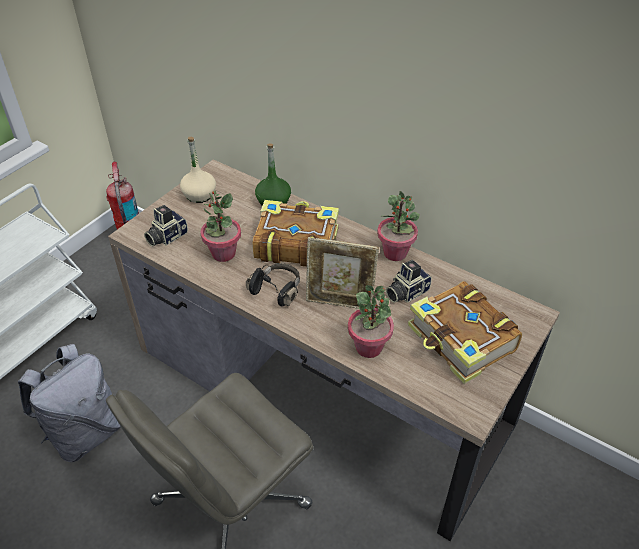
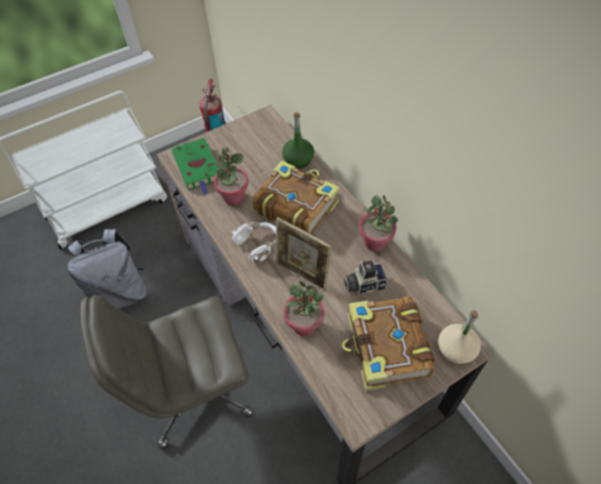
camera: 25 degrees right, 10 degrees up
(166, 236) = (198, 168): camera -> green book
(199, 195) = (242, 136): beige bottle -> beige bottle (456, 349)
(277, 290) = (258, 245): black headphones -> white headphones

